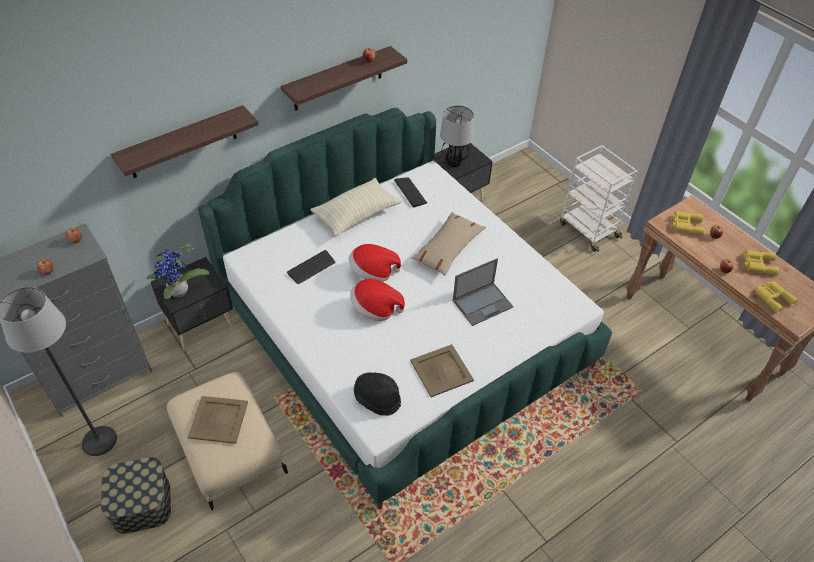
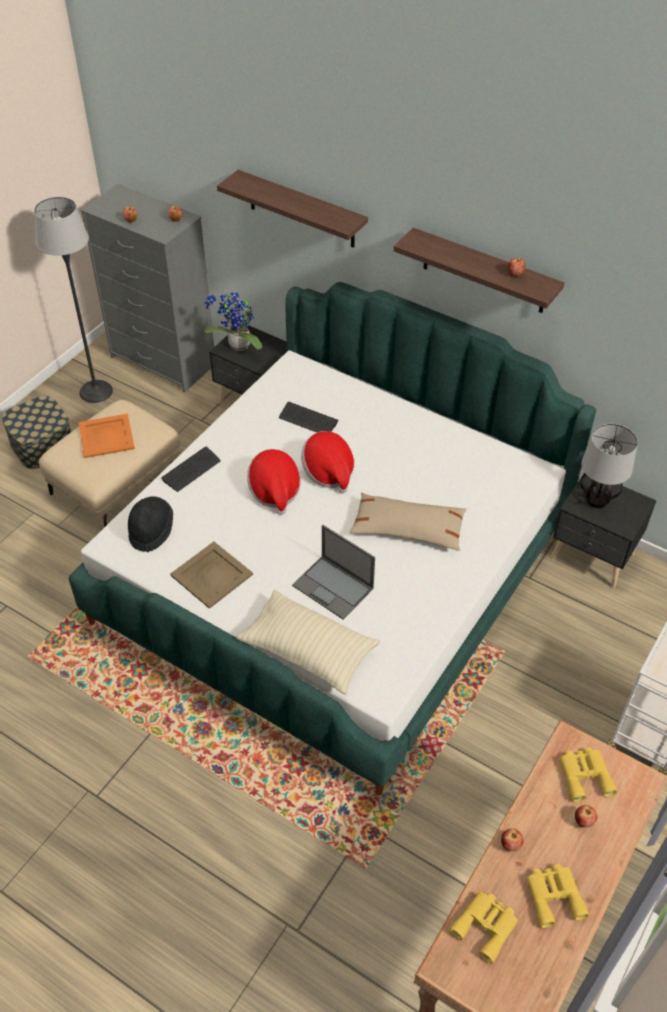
camera: 70 degrees right, 0 degrees up
(218, 420) = (106, 436): beige tray -> orange tray
(356, 214) = (414, 429): beige pillow -> beige pillow (308, 650)
(410, 192) = (486, 465): keyboard -> keyboard (191, 470)

